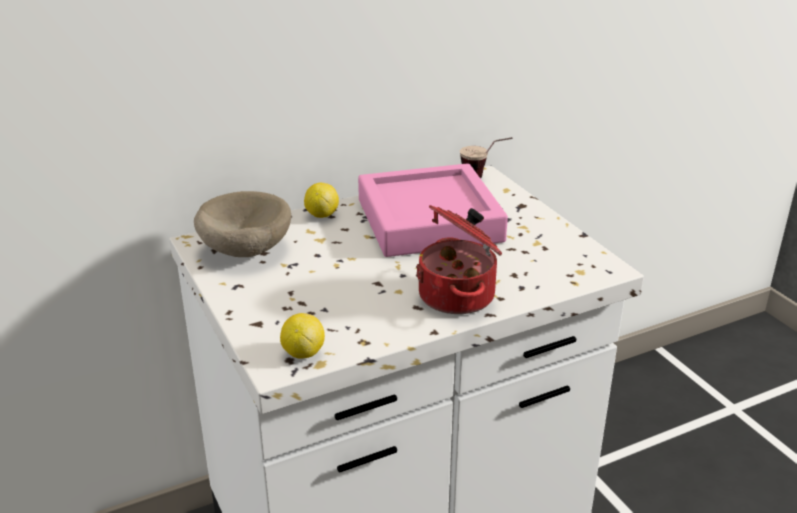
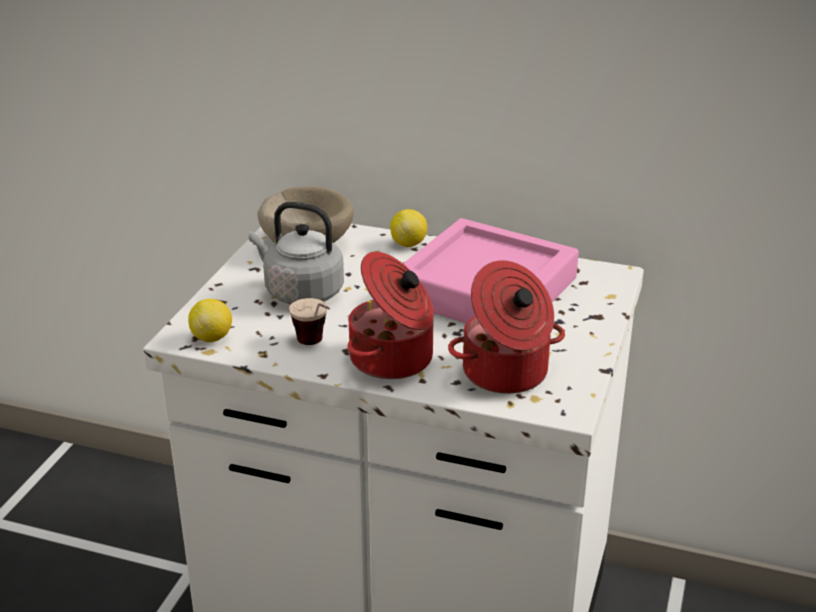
camera: 45 degrees right, 0 degrees up
(307, 285) = (300, 292): none -> grey kettle
(484, 178) = (610, 276): cup -> cup (316, 346)
(539, 266) = (506, 374): none -> cooking pot

